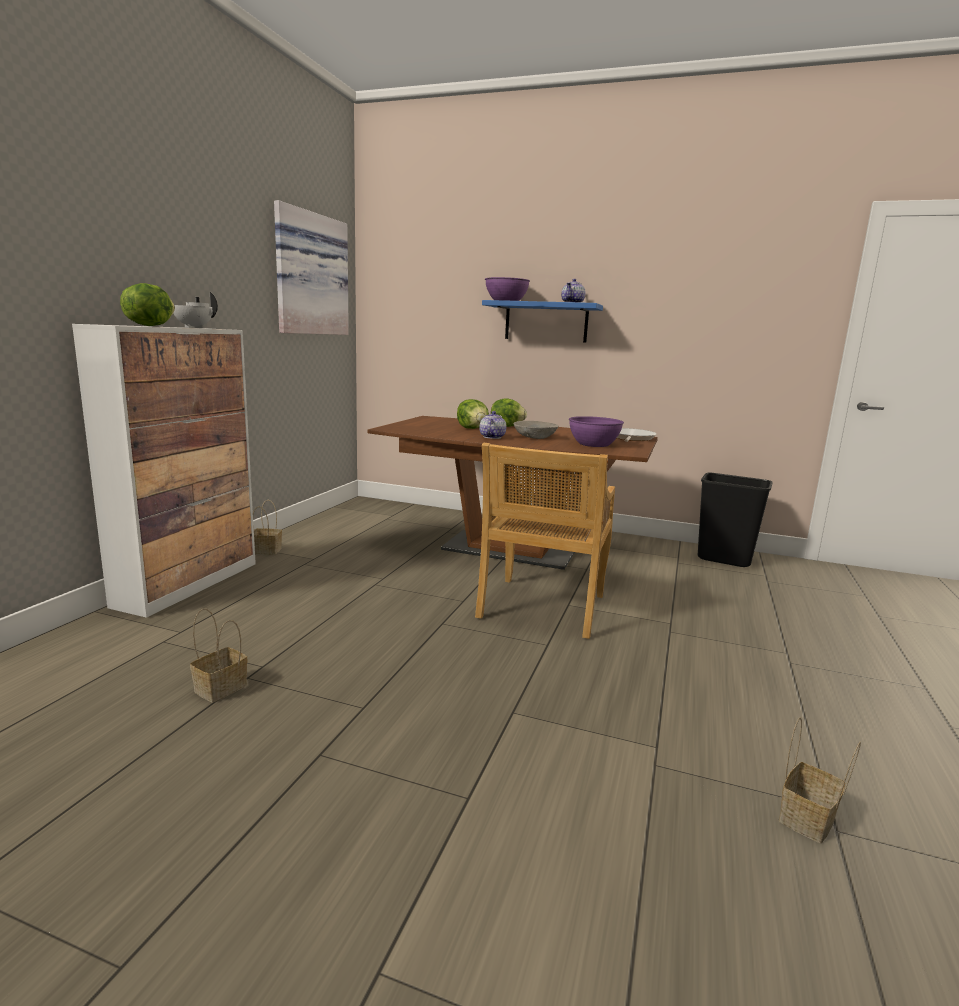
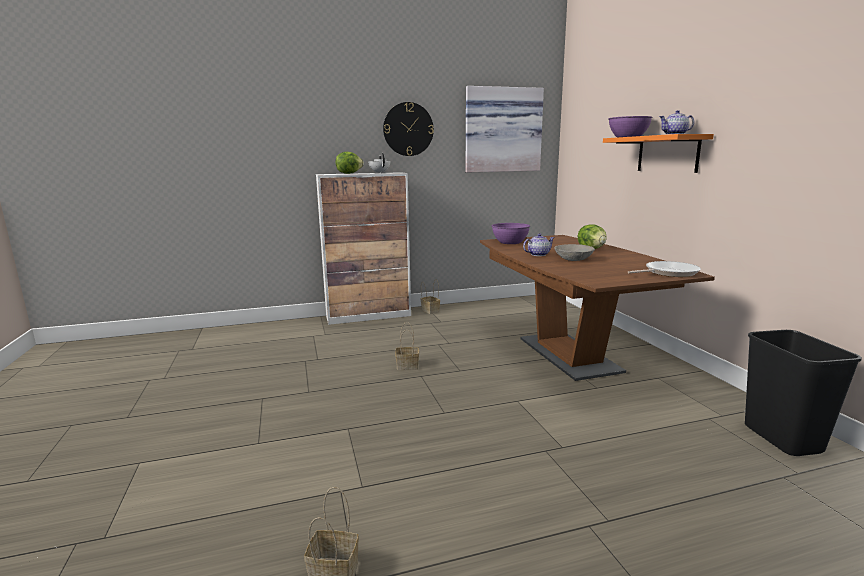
camera: 55 degrees right, 0 degrees up
(208, 255) = (408, 129): none -> wall clock
(221, 687) = (291, 360): basket -> basket (408, 366)
(473, 428) = (553, 247): lettuce -> none
(542, 608) = (495, 394): beige chair -> none
(546, 322) = (667, 154): blue shelf -> orange shelf
(593, 444) = (598, 271): purple bowl -> purple bowl (510, 242)

